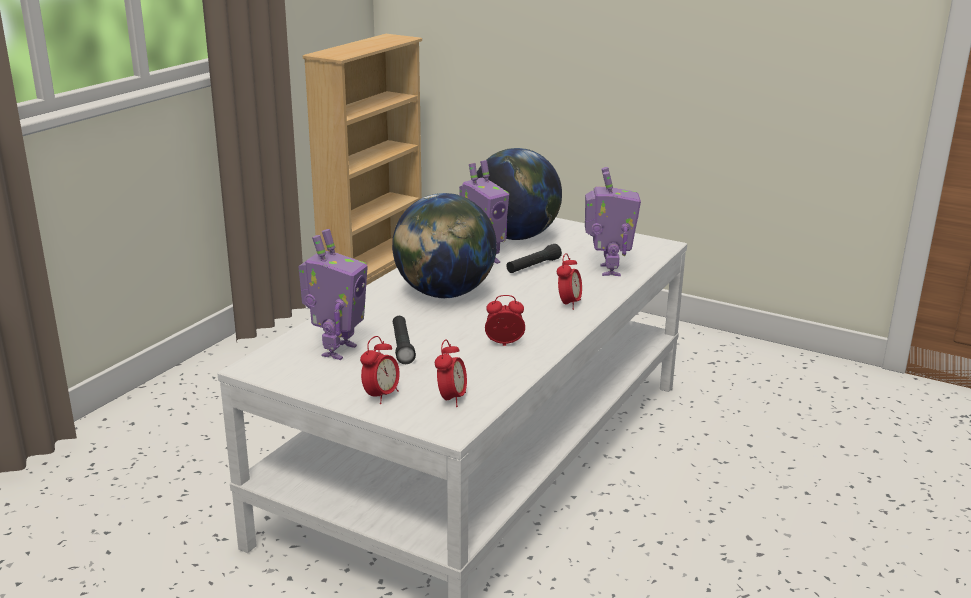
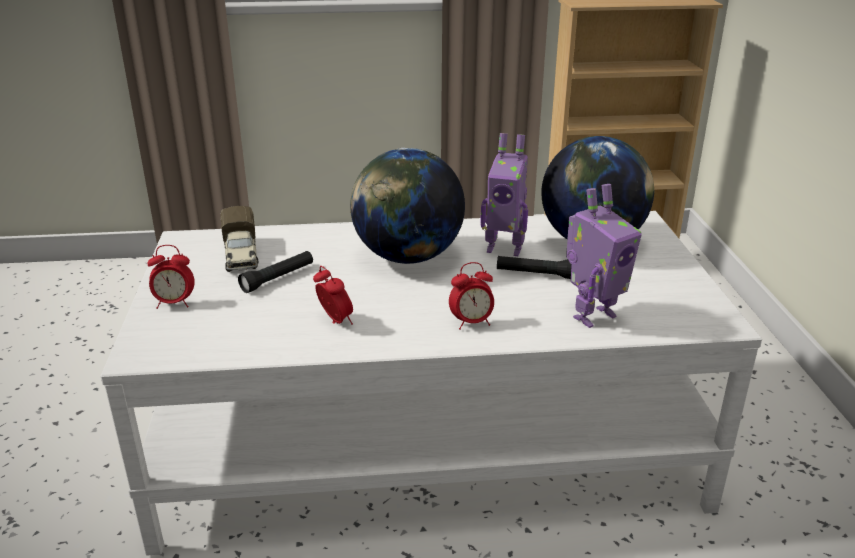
camera: 55 degrees right, 5 degrees up
(337, 350) = (241, 256): toy robot -> toy truck
(451, 399) = (195, 336): alarm clock -> none

